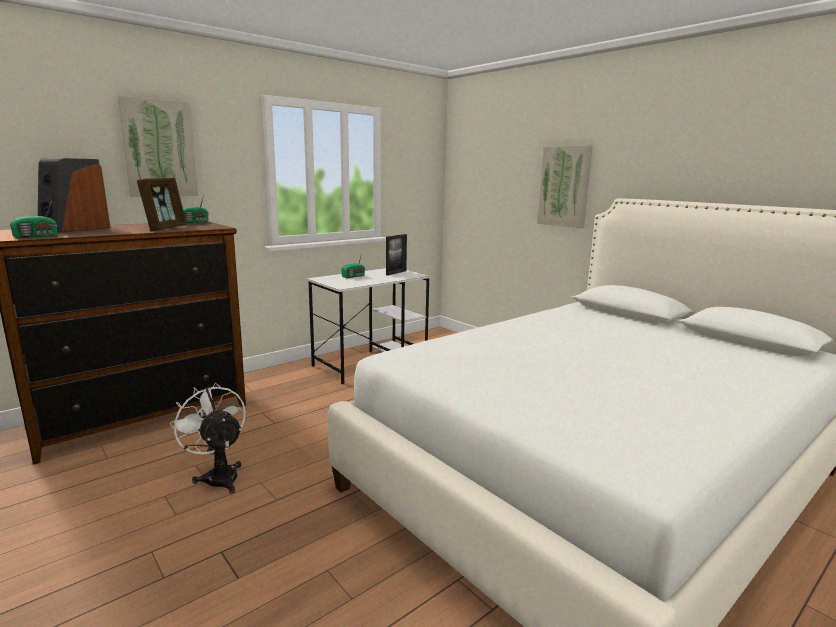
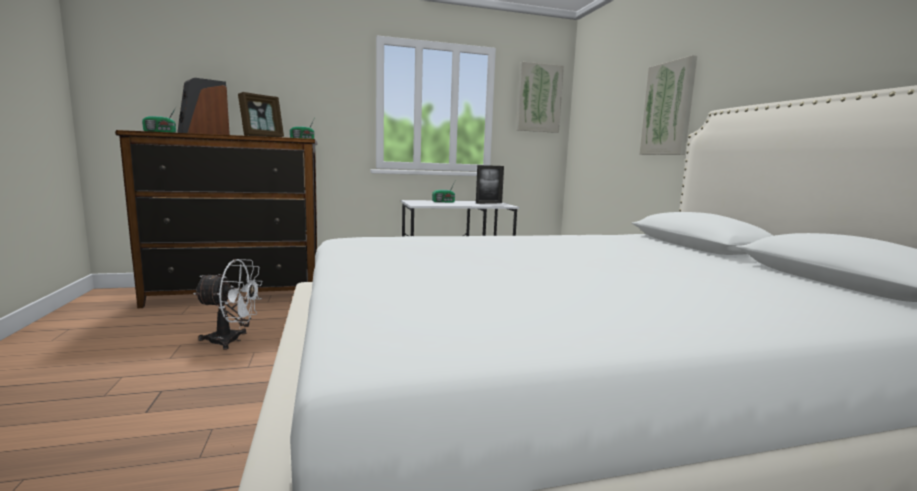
camera: 25 degrees right, 5 degrees down
(159, 148) = (283, 79): picture -> picture (539, 98)
(218, 475) = (232, 340): white fan -> white fan turned 105 degrees clockwise

